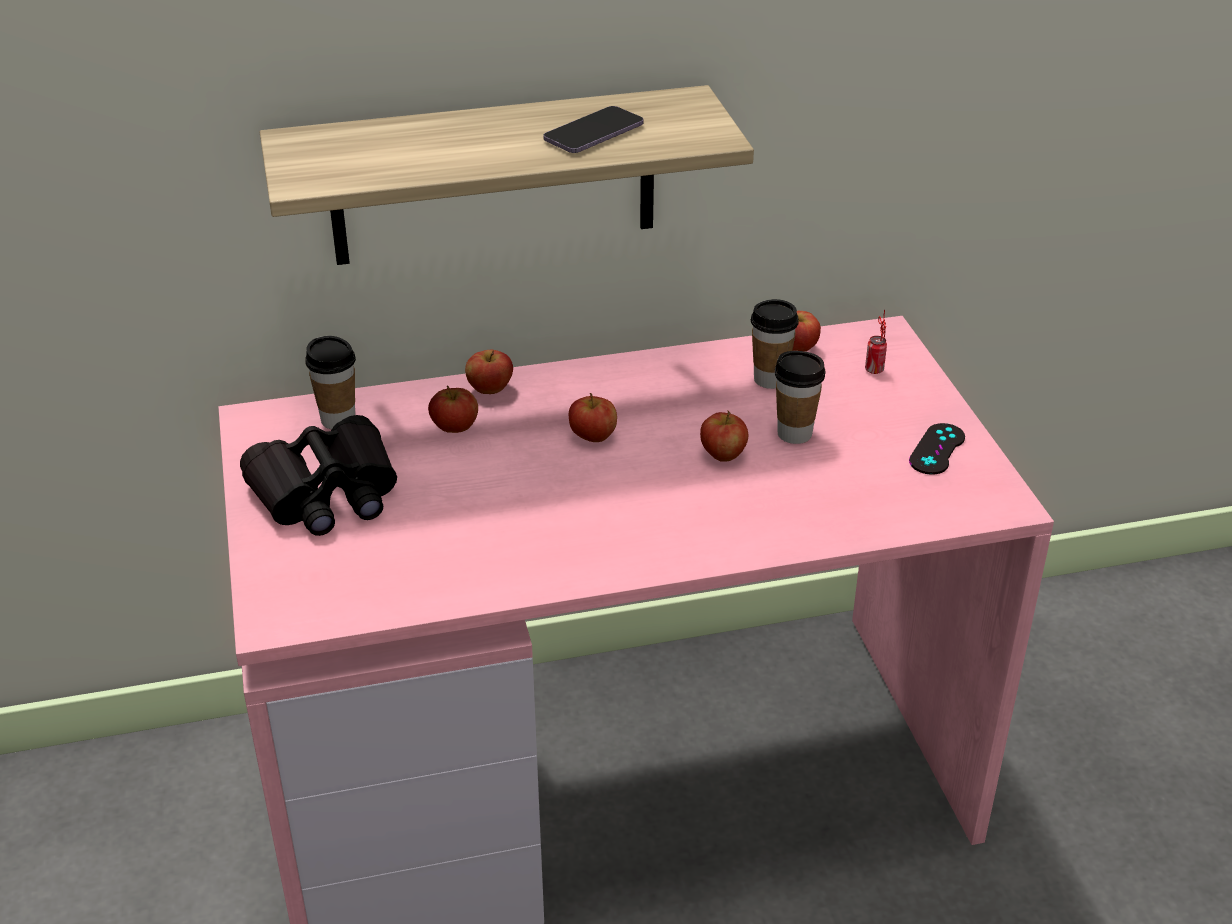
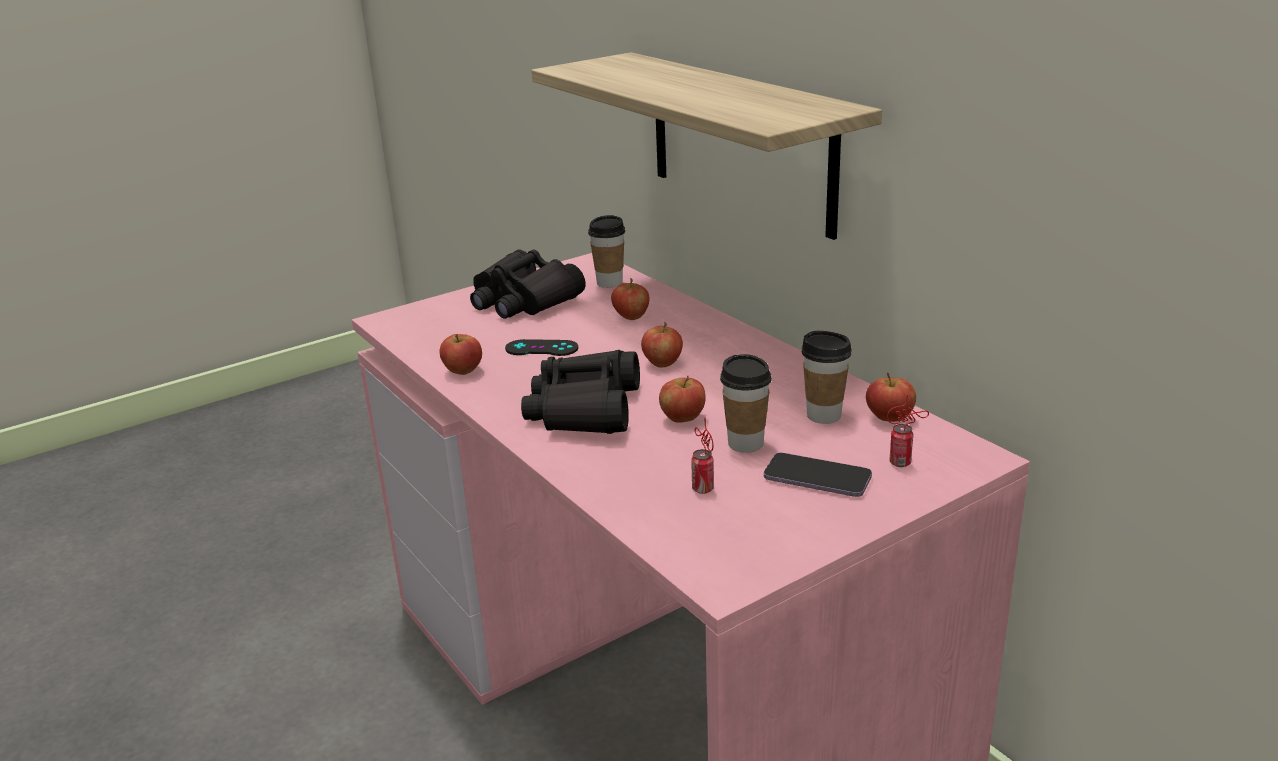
camera: 70 degrees right, 10 degrees down
(490, 389) = (692, 315): apple -> apple (463, 371)
(594, 133) = (728, 99): phone -> phone (817, 478)
(662, 509) = (585, 410): none -> black binoculars
(858, 477) = (701, 488): none -> can
(937, 449) = (788, 523): black game controller -> black game controller (541, 348)

